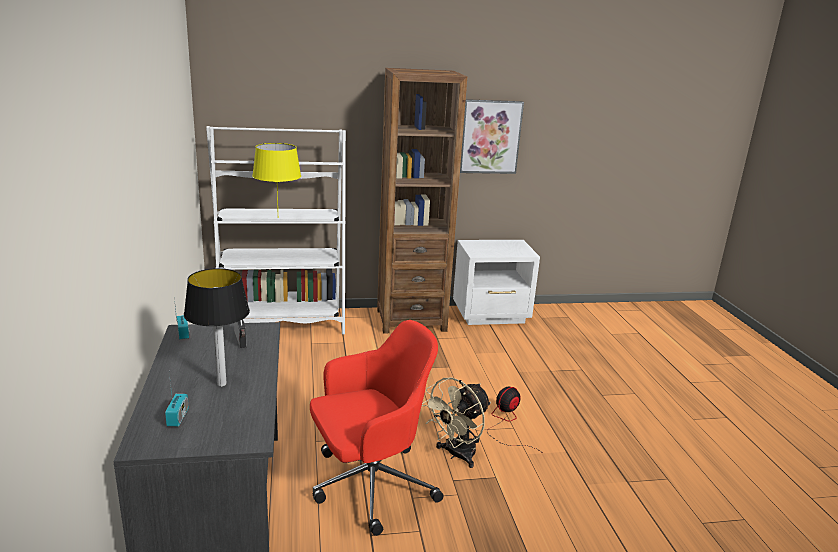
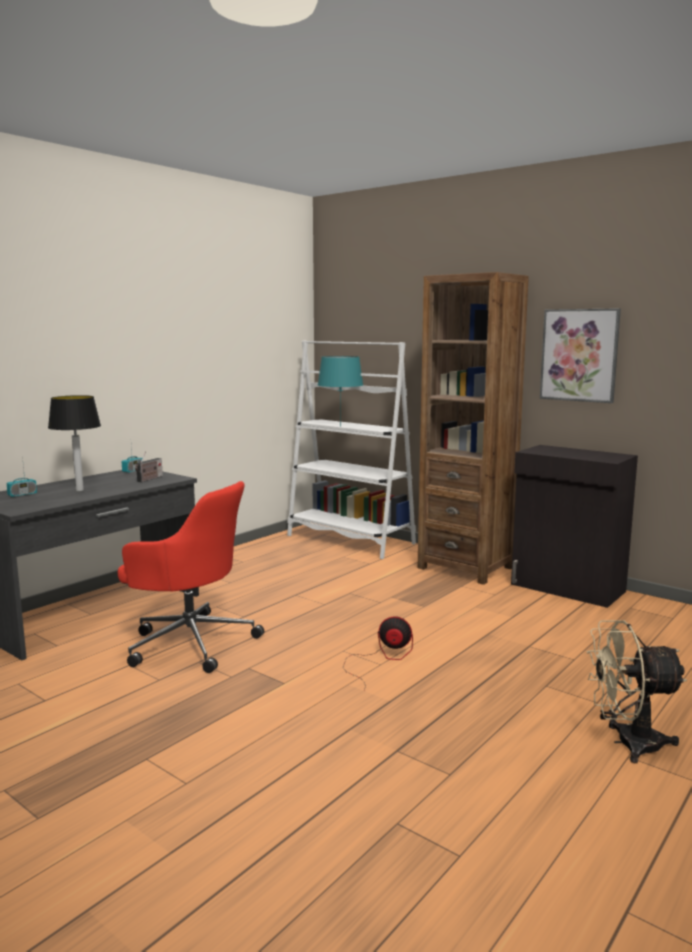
camera: 50 degrees right, 10 degrees down
(278, 217) = (340, 426): yellow table lamp -> turquoise table lamp
(456, 455) = (288, 656): beige fan -> beige fan (627, 743)
(492, 315) = (567, 588): white nightstand -> black cabinet

